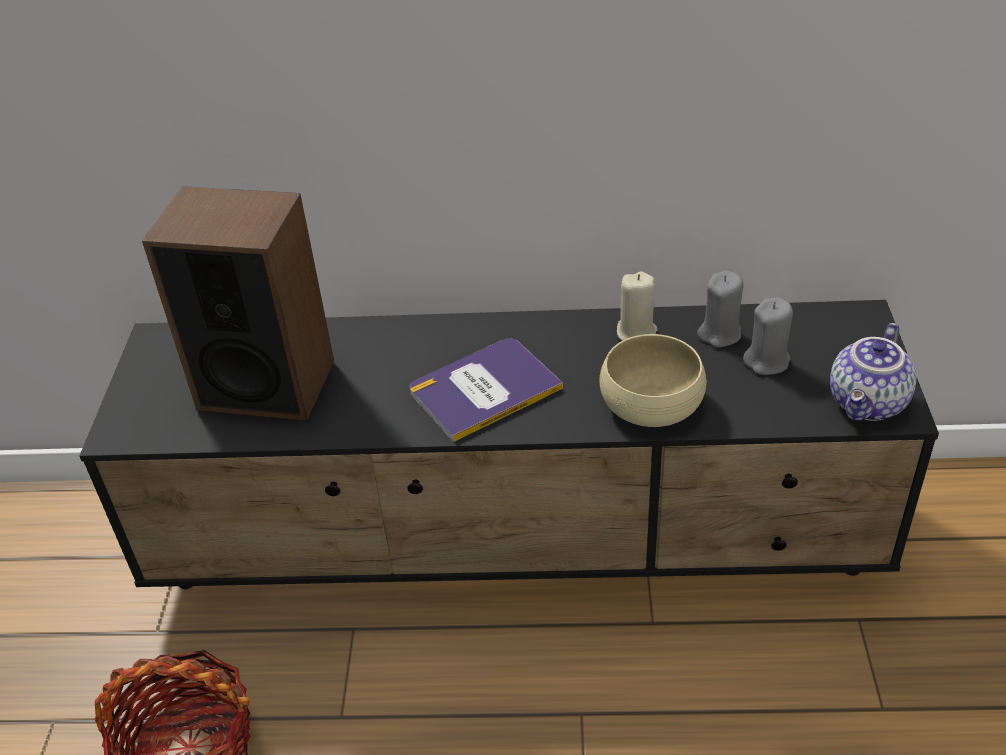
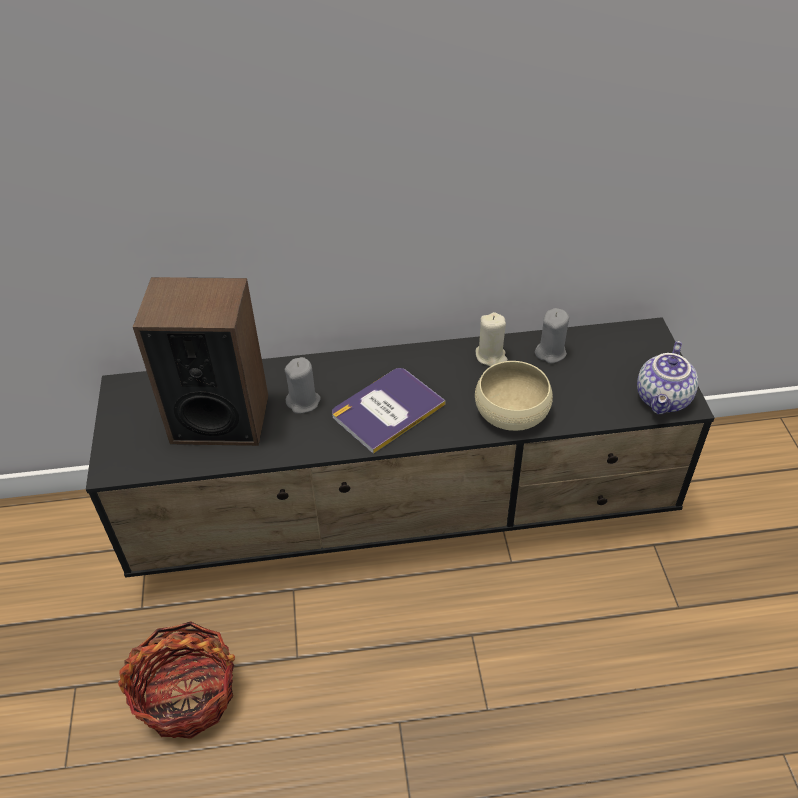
camera: 10 degrees left, 5 degrees up
(767, 361) = (587, 372): grey candle -> grey candle (303, 402)

